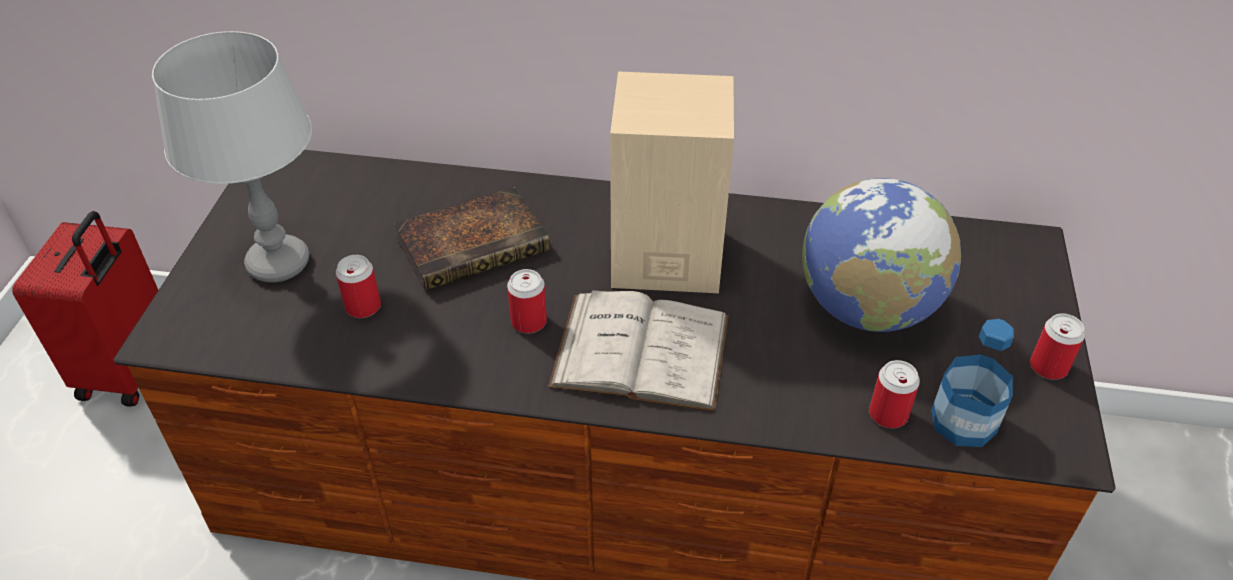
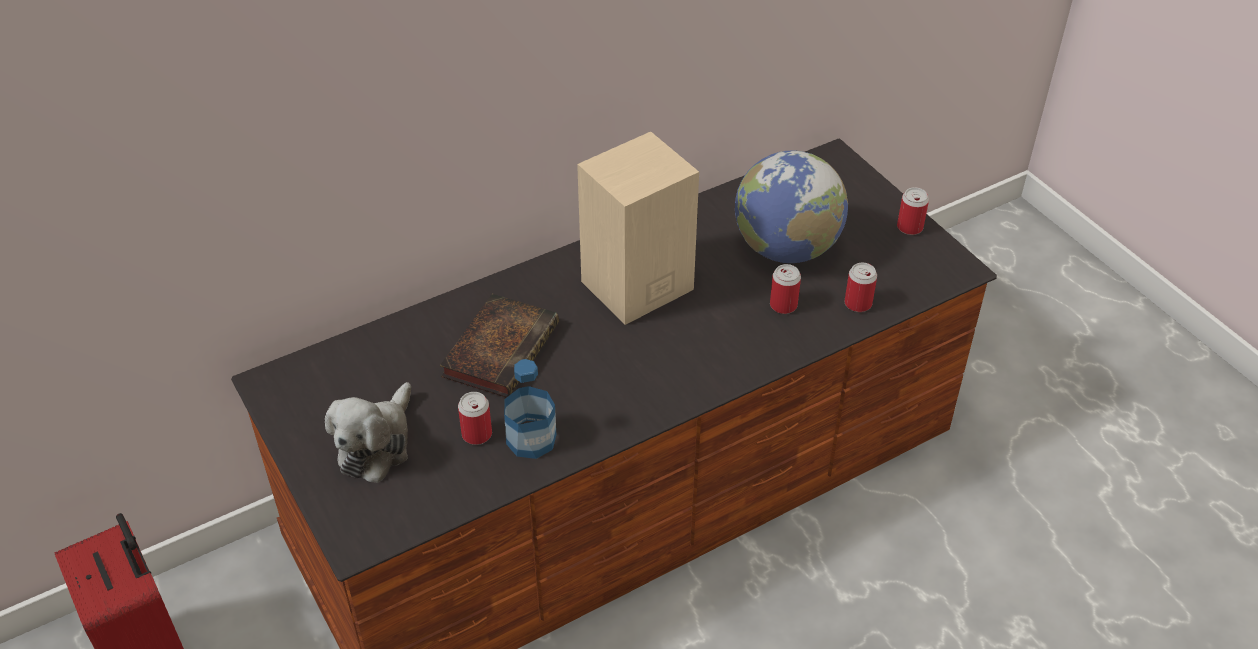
camera: 40 degrees left, 0 degrees up
(279, 263) = (376, 444): grey table lamp -> plush toy
(529, 321) = (599, 376): can -> can (783, 305)
(641, 351) = (687, 351): white book -> none
(963, 421) = (898, 284): bottle -> bottle (531, 439)

